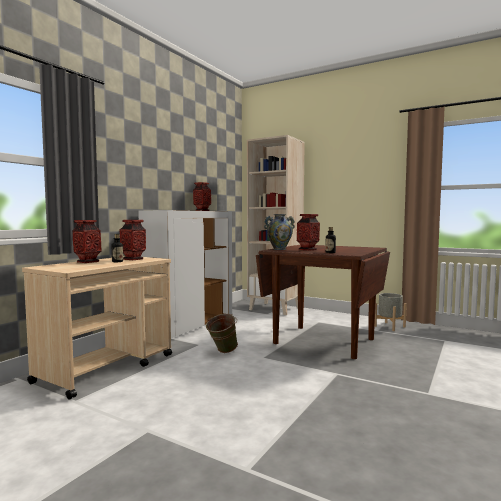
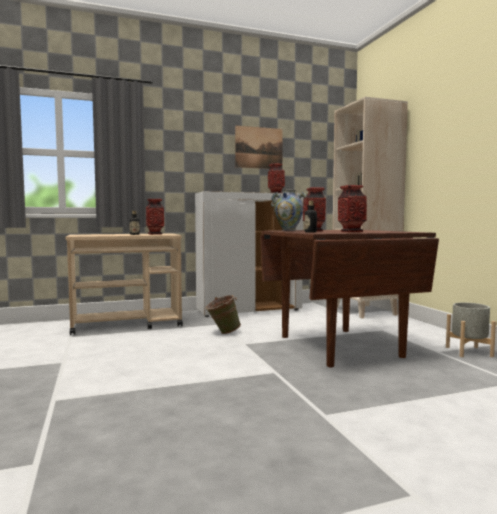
camera: 40 degrees right, 0 degrees up
(87, 262) = (119, 234): vase -> vase (351, 232)
(184, 165) = (259, 148): none -> picture

